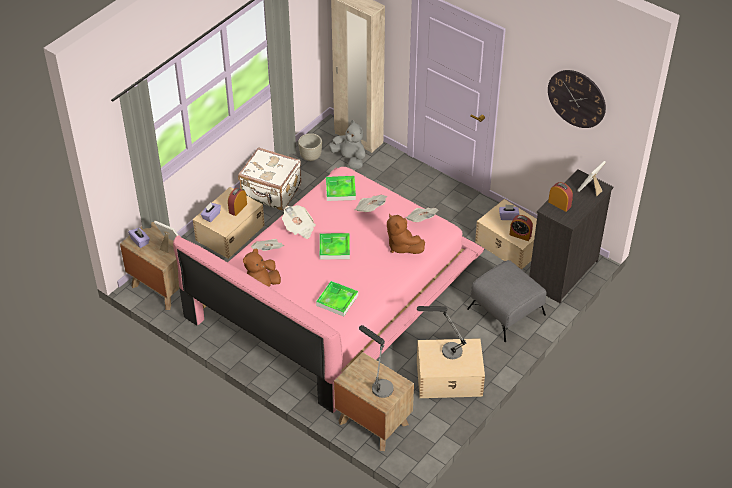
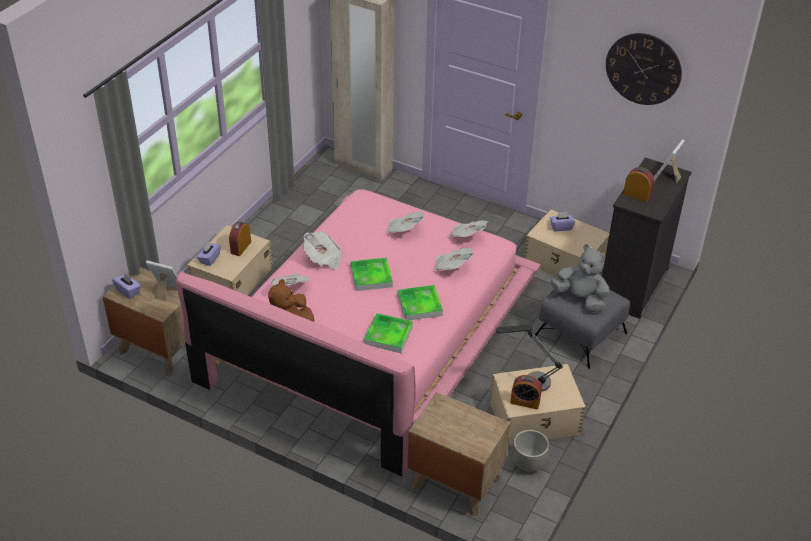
camera: 10 degrees left, 5 degrees down
(271, 192) = (273, 231): white suitcase -> none
(310, 157) = (312, 190): grey planter -> grey planter (528, 464)
(340, 190) = (363, 213): tray -> tray (419, 305)
(349, 159) = (358, 188): grey plush toy -> grey plush toy (580, 298)
(378, 384) = (466, 429): table lamp -> none
(402, 246) = (451, 267): brown plush toy -> newspaper
(520, 235) = (580, 245): alarm clock -> alarm clock (525, 402)

